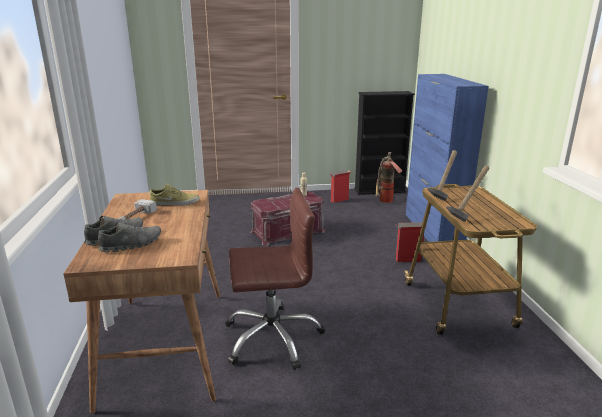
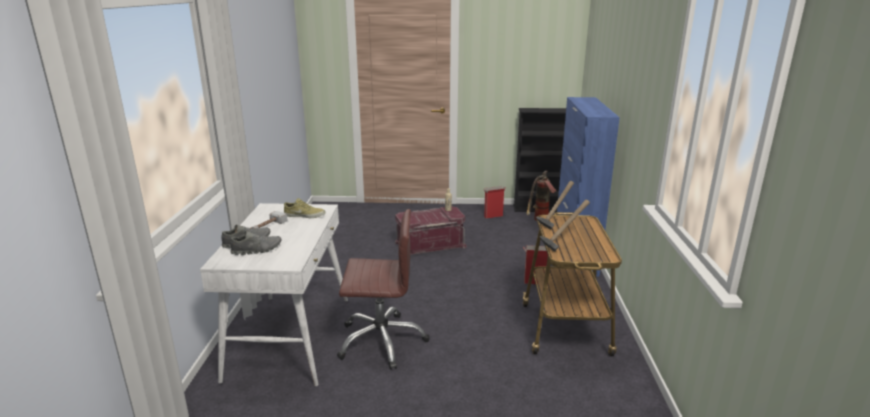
camera: 10 degrees right, 0 degrees up
(165, 344) = (290, 337): brown desk -> white desk

